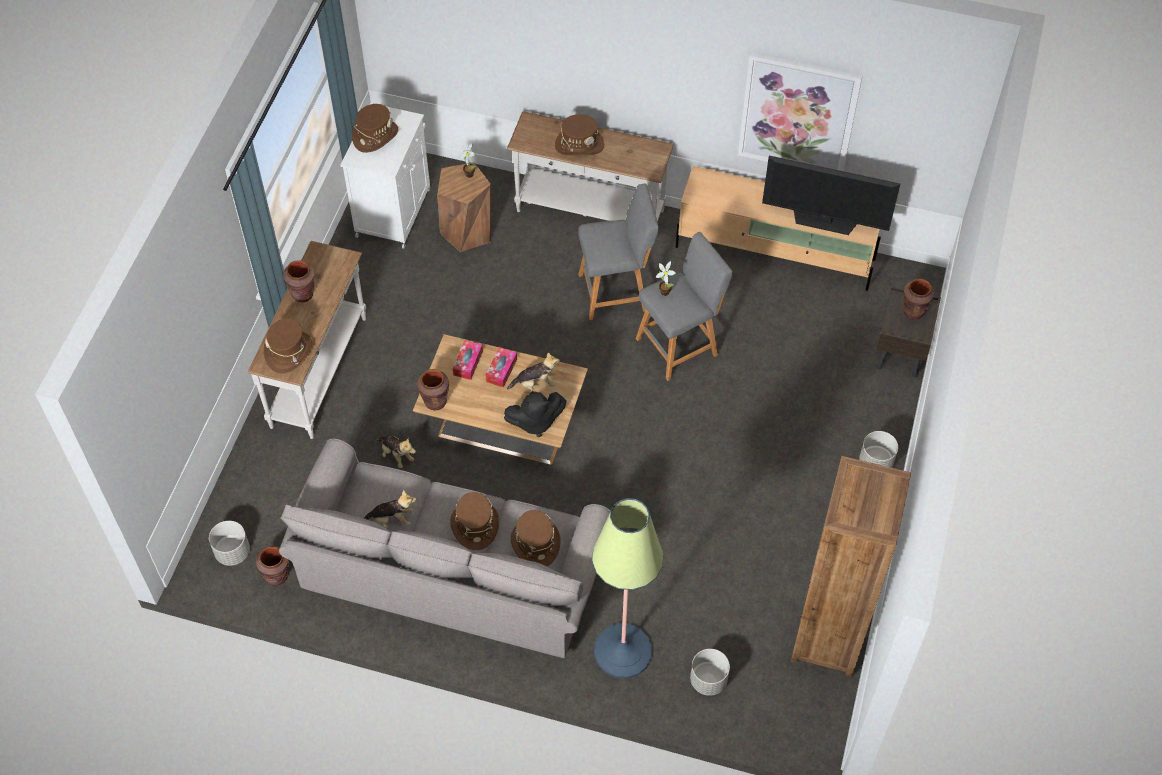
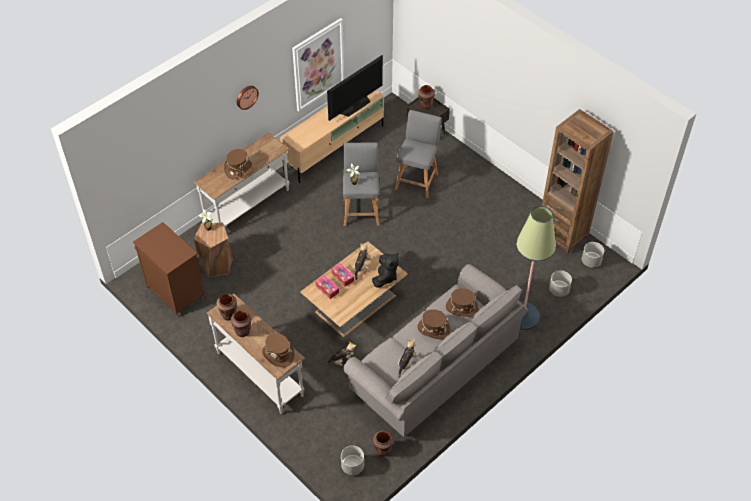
camera: 60 degrees left, 5 degrees down
(375, 136) = (159, 249): brown hat -> none
(394, 211) = (174, 291): white cabinet -> brown cabinet
(435, 401) = (341, 314): brown vase -> brown vase (228, 315)
(616, 291) = (308, 219): grey stool -> grey stool (417, 180)
(646, 63) = (246, 96): none -> wall clock
(875, 462) = (481, 171): grey planter -> grey planter (591, 261)

